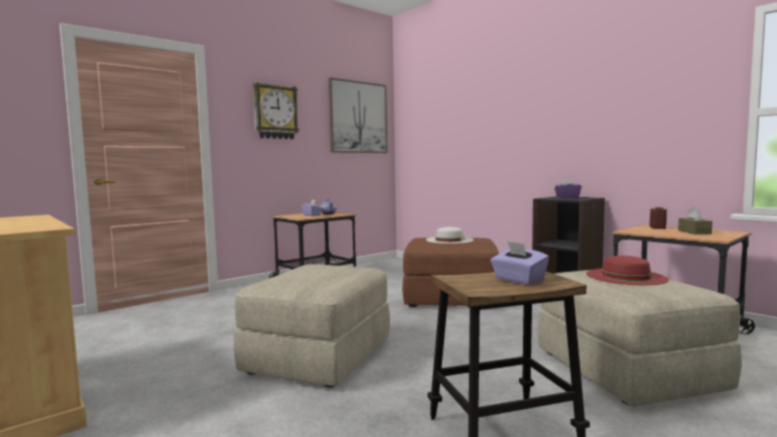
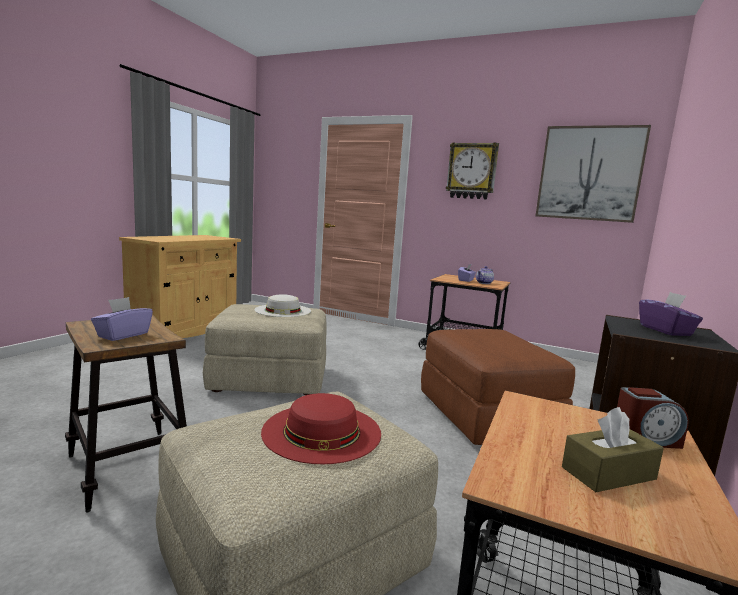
camera: 65 degrees right, 5 degrees up
(449, 240) = (498, 340): white hat -> white hat (283, 310)

